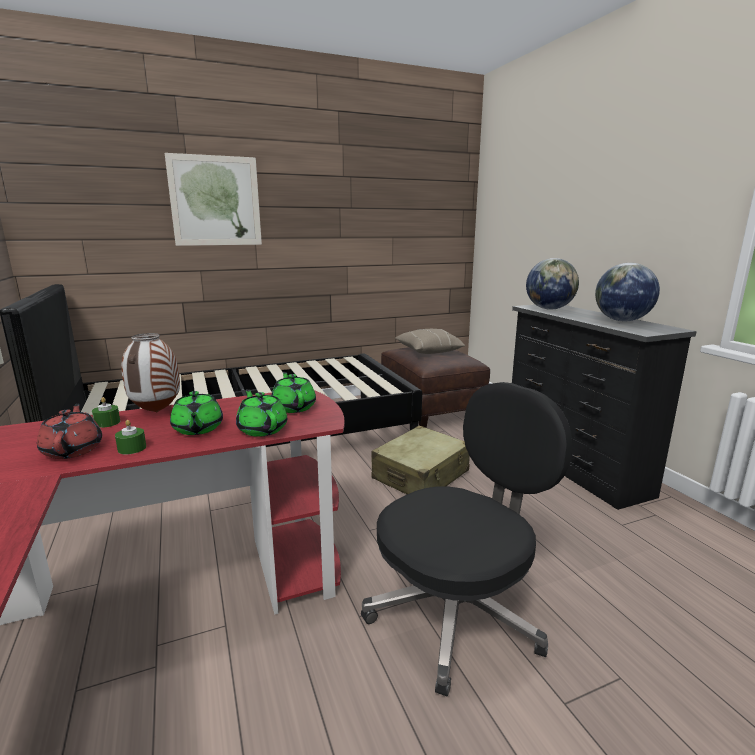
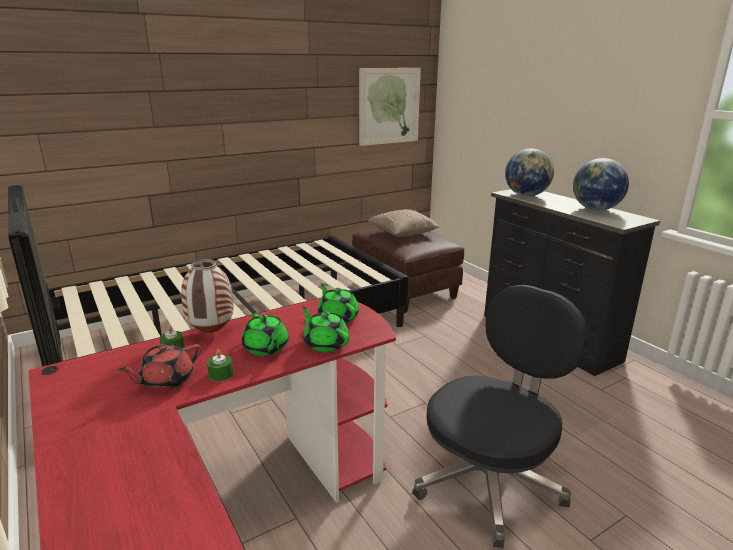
camera: 10 degrees left, 5 degrees up
(73, 450) = (166, 381): red teapot -> red teapot turned 105 degrees counterclockwise
(215, 201) = (180, 86): picture -> picture (389, 106)
(421, 475) = (418, 359): beige suitcase -> none

